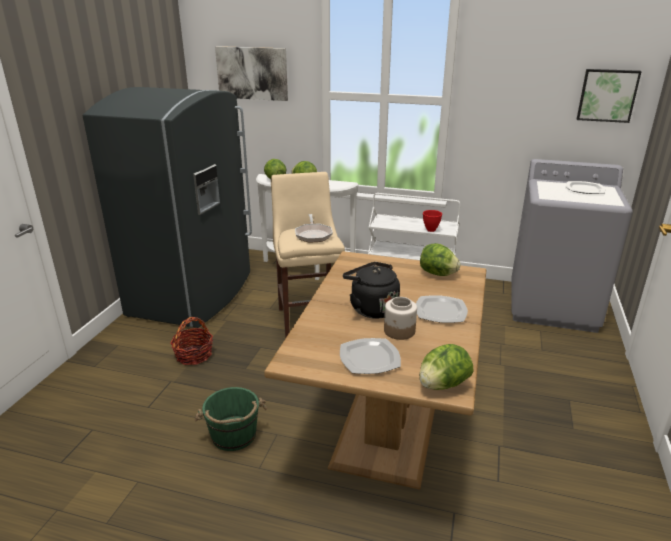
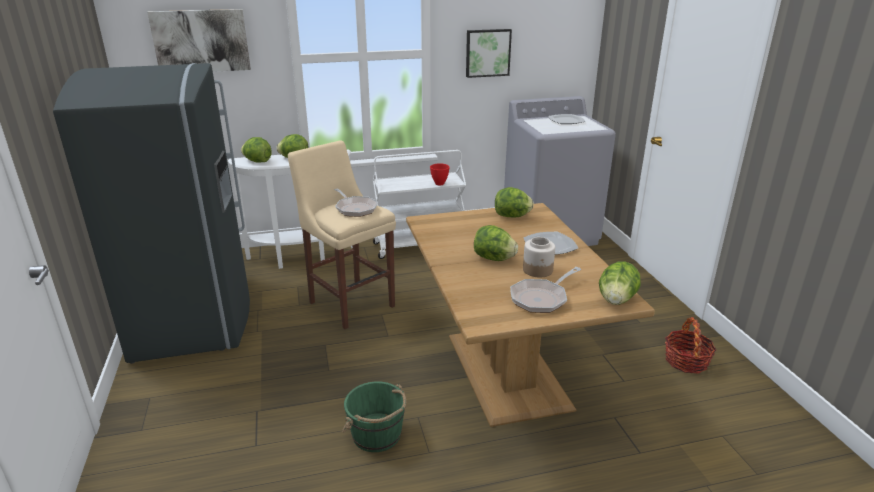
camera: 30 degrees left, 0 degrees up
(194, 355) = (258, 376): basket -> basket (686, 361)
(370, 358) = (541, 298): plate -> frying pan
(371, 308) = (494, 258): black kettle -> lettuce
(607, 95) = (563, 35): picture -> picture (487, 53)

